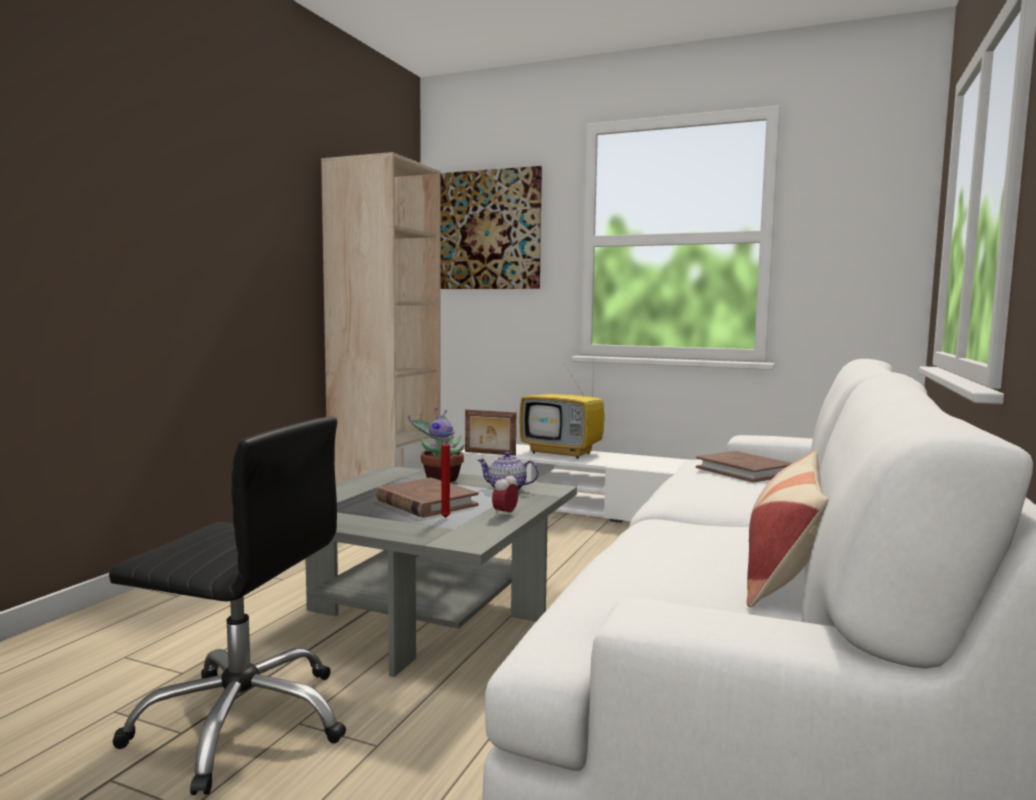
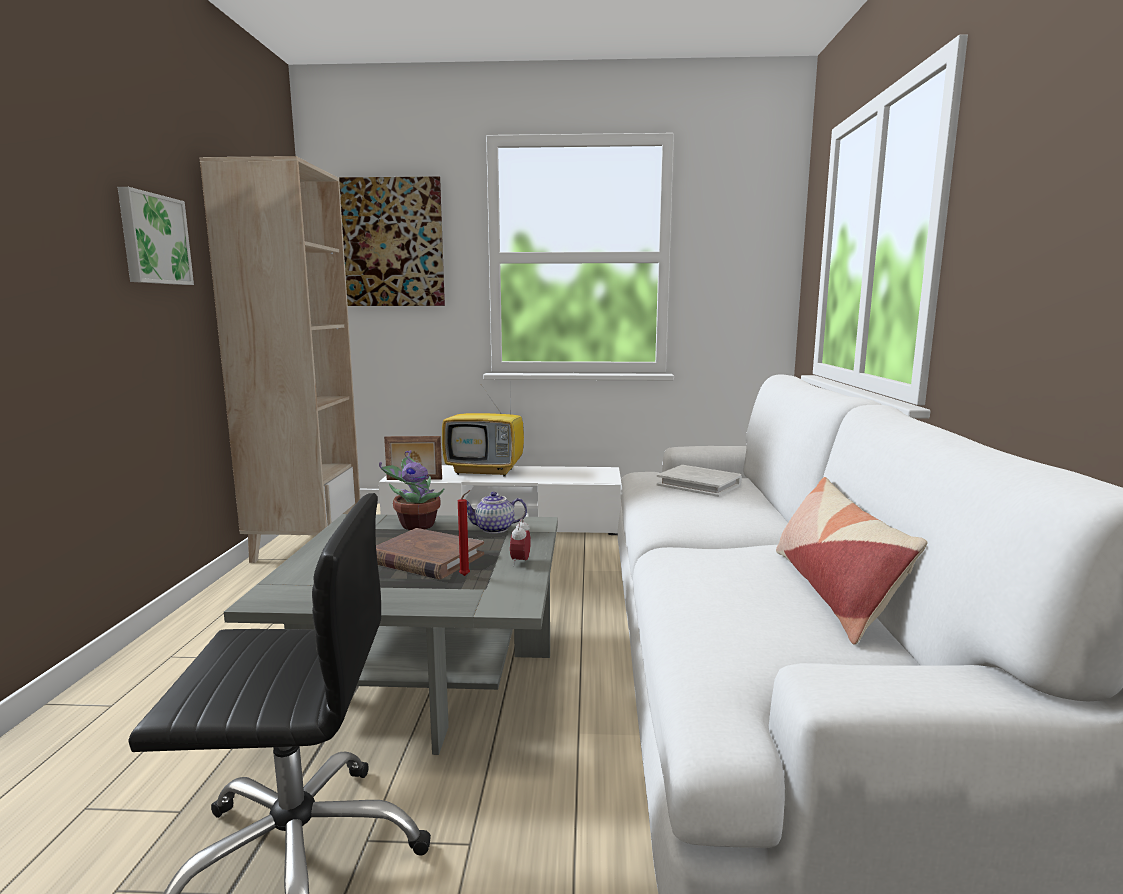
camera: 20 degrees left, 5 degrees up
(272, 225) = (153, 239): none -> picture
(744, 471) = (699, 484): brown book -> white book

